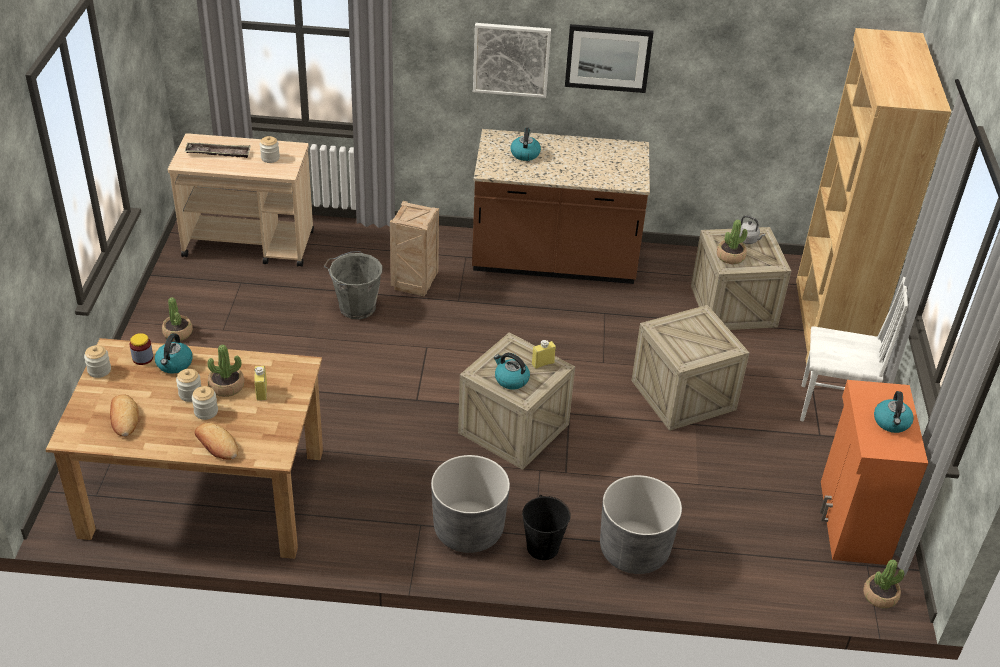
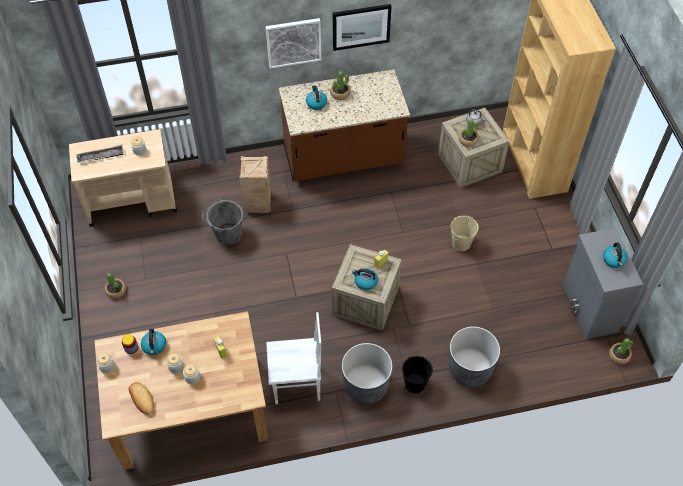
camera: 15 degrees left, 15 degrees up
(217, 444) = (211, 400): bread -> none
(226, 386) = (196, 353): potted plant -> potted plant (340, 94)
(683, 395) = (461, 243): crate -> beige bucket
(832, 409) = (554, 227): white chair -> white chair (297, 385)
(852, 522) = (589, 308): orange cabinet -> grey cabinet

